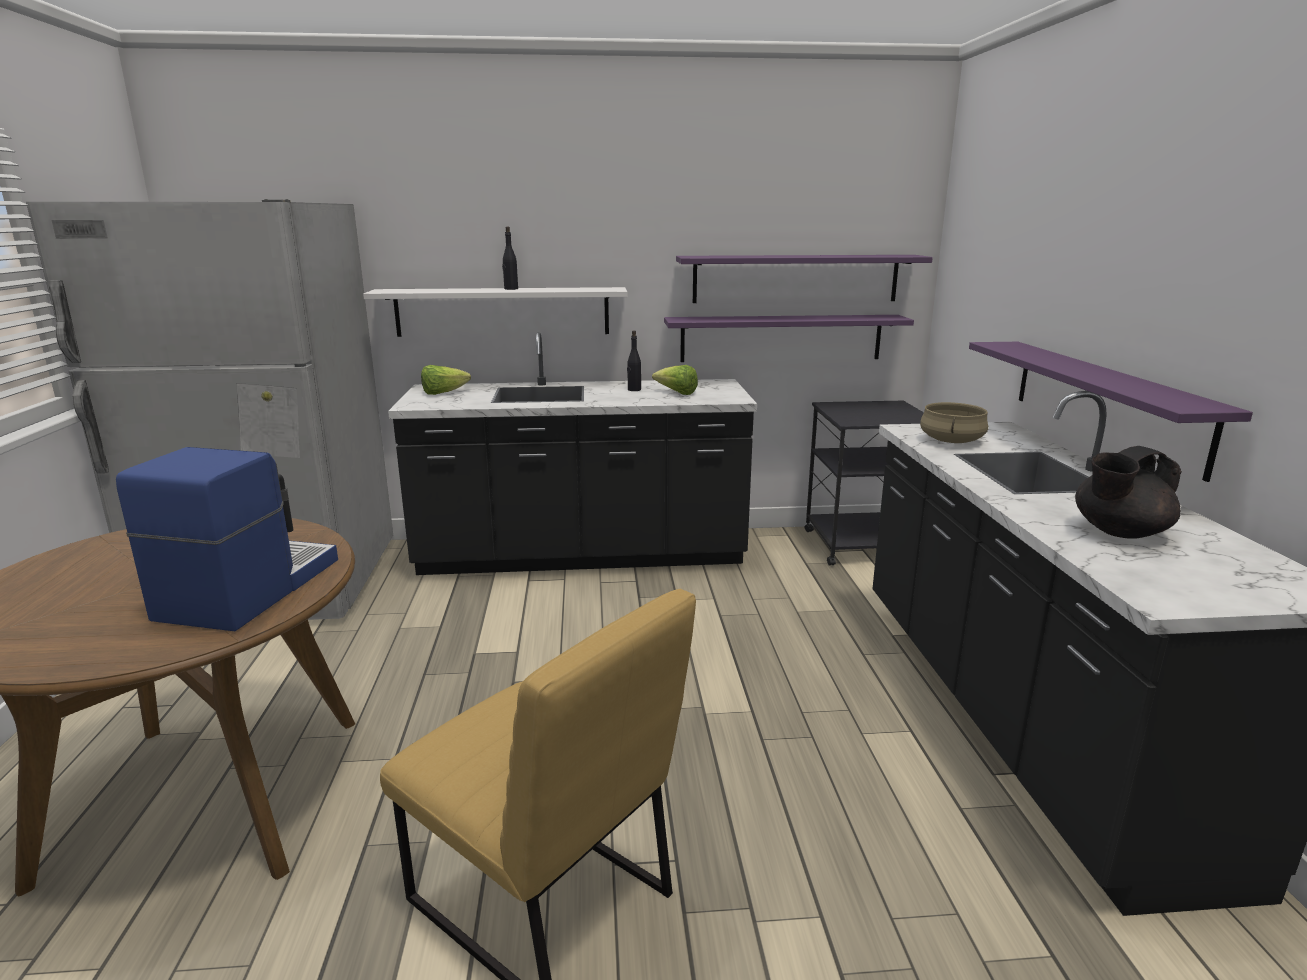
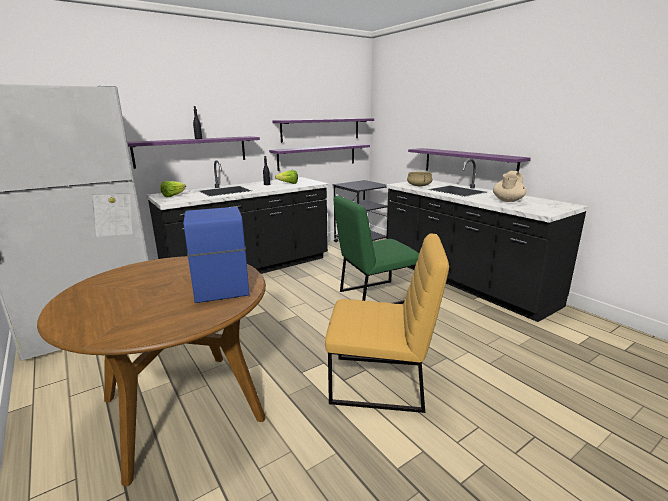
camera: 30 degrees left, 0 degrees up
(502, 311) = (191, 151): white shelf -> purple shelf
(754, 685) = (374, 296): none -> green chair
(1118, 532) = (507, 201): black teapot -> beige teapot

